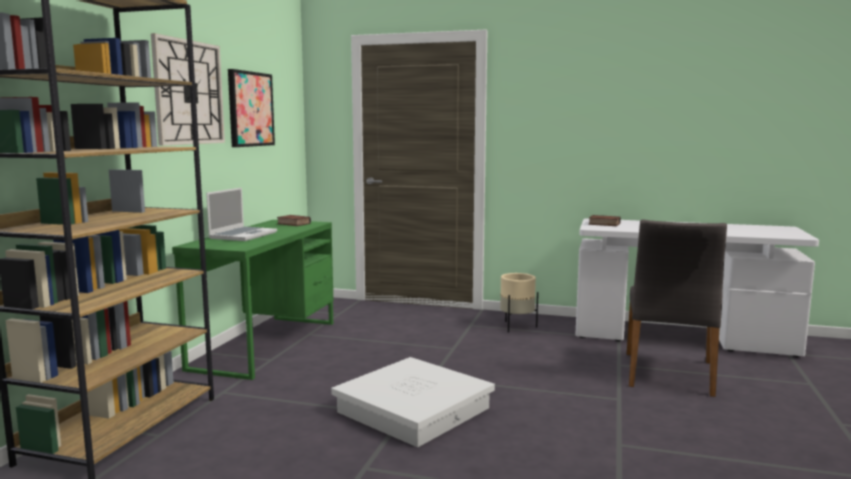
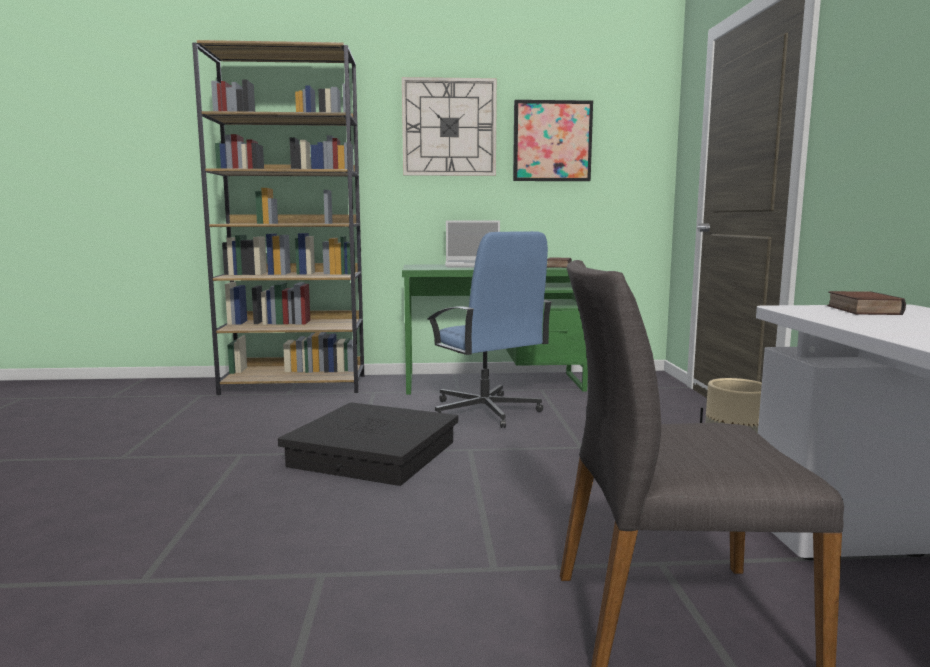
camera: 70 degrees right, 0 degrees up
(346, 360) = (485, 411): none -> blue office chair
(414, 409) = (374, 454): white storage box -> black storage box

